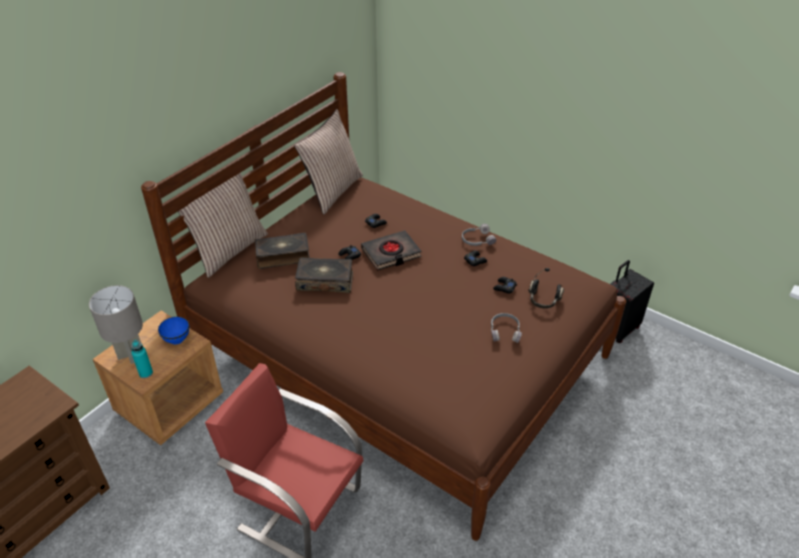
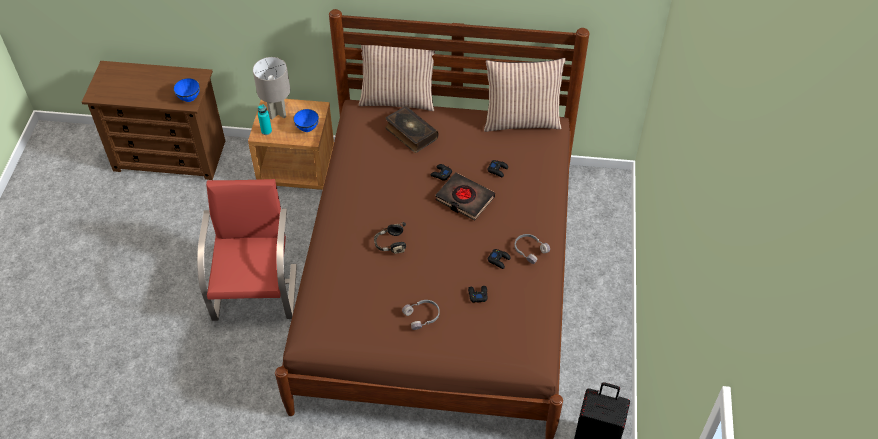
camera: 60 degrees right, 10 degrees up
(47, 402) = (189, 97): none -> blue bowl
(325, 281) = (400, 174): book -> none
(543, 300) = (482, 329): black headphones -> black headphones (390, 244)

